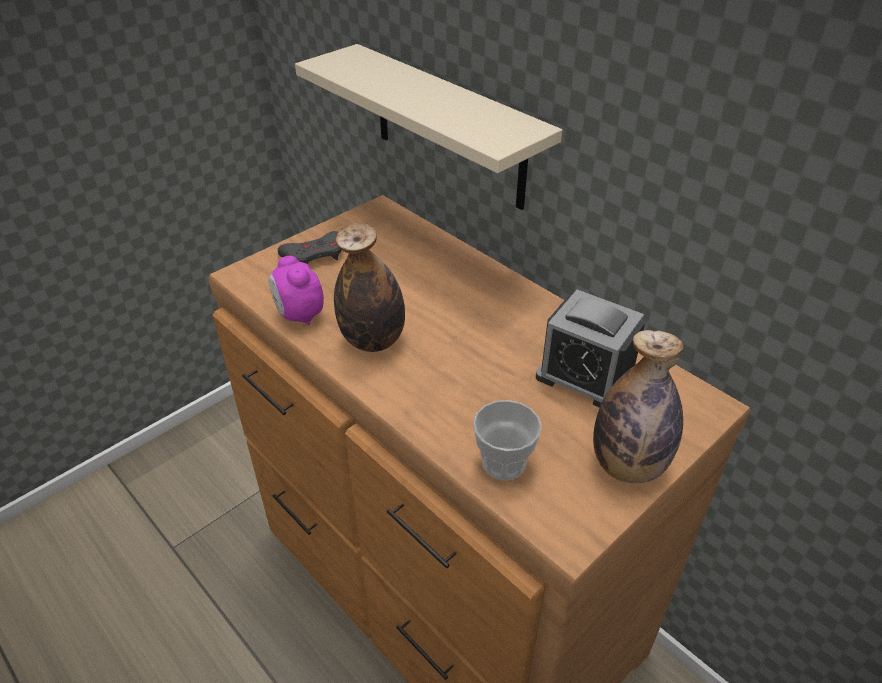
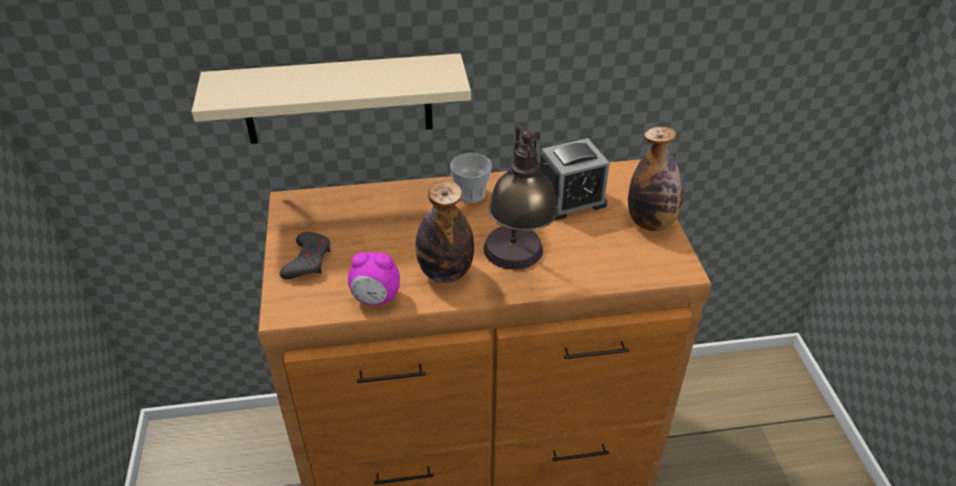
camera: 55 degrees left, 0 degrees up
(432, 384) = (516, 265): none -> table lamp
(503, 463) = (610, 267): cup -> cup (471, 194)

